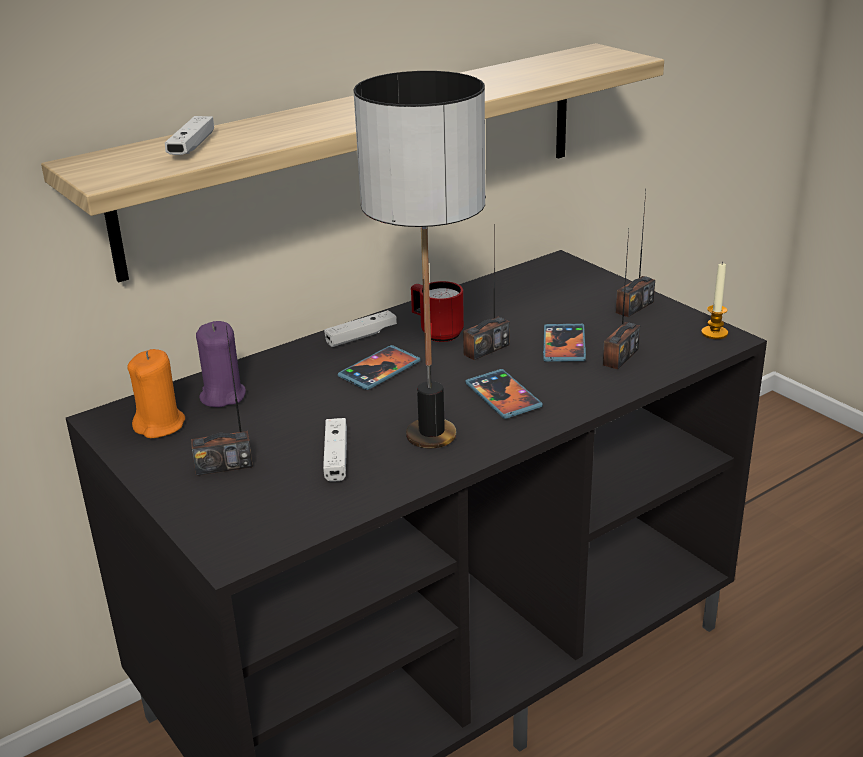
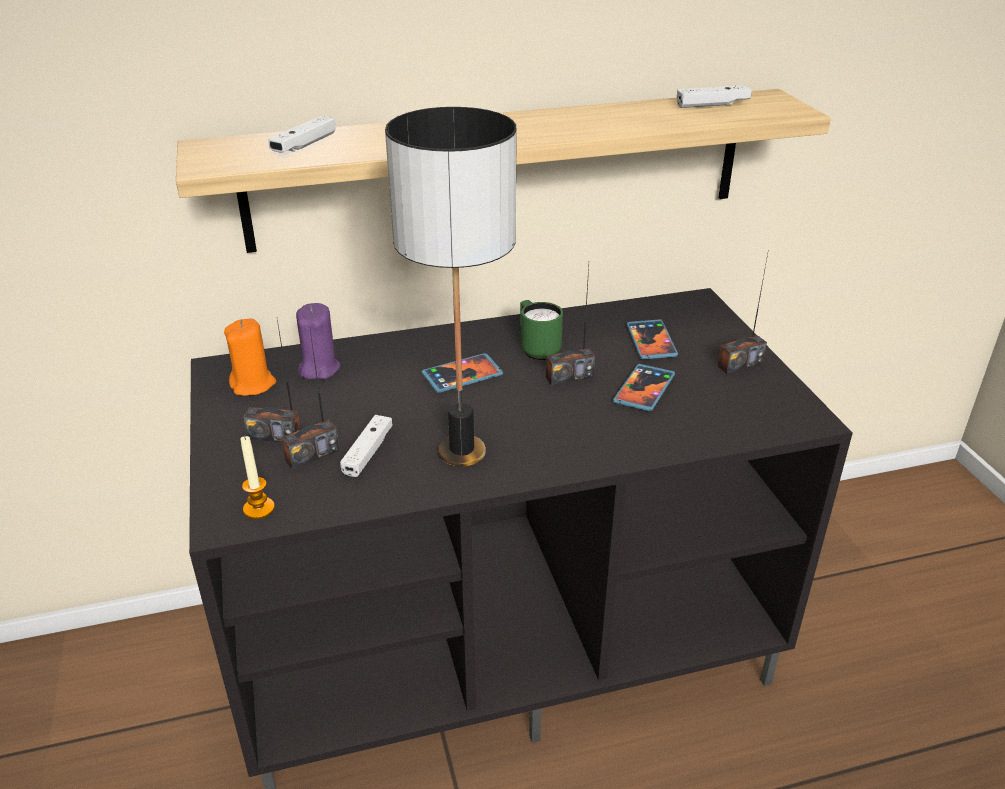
camera: 20 degrees right, 5 degrees up
(361, 336) = (470, 337): white game controller -> white game controller (712, 104)
(436, 332) = (537, 349): red mug -> green mug
(503, 396) = (551, 429): phone -> phone (651, 342)
(620, 357) = (689, 415): radio -> radio (312, 455)
(714, 333) = (802, 411): candle -> candle (259, 509)

